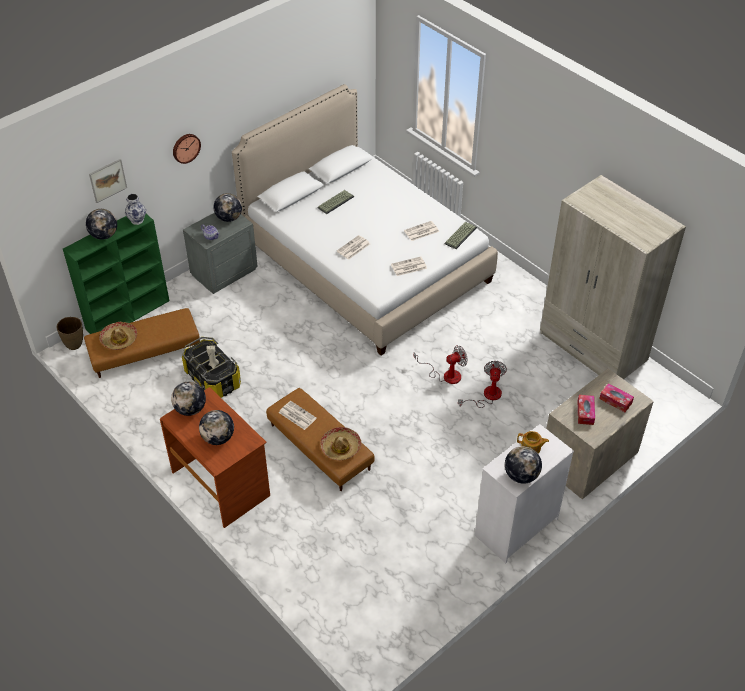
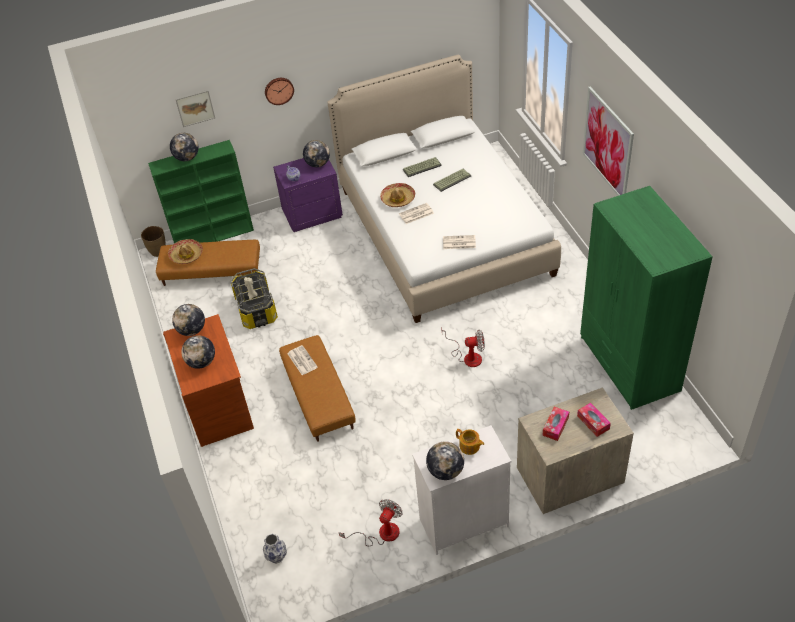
camera: 25 degrees right, 0 degrees up
(137, 220) = (221, 149): vase -> vase (277, 556)
(223, 272) = (312, 214): grey nightstand -> purple nightstand
(340, 447) = (326, 400): hat -> hat (398, 199)
(421, 231) = (488, 211): newspaper -> none
(460, 235) = (524, 222): keyboard -> keyboard (452, 180)
(486, 396) = (497, 387): fan -> fan (381, 534)
(539, 144) = (607, 144): none -> picture
(592, 347) = (628, 364): beige wardrobe -> green wardrobe

